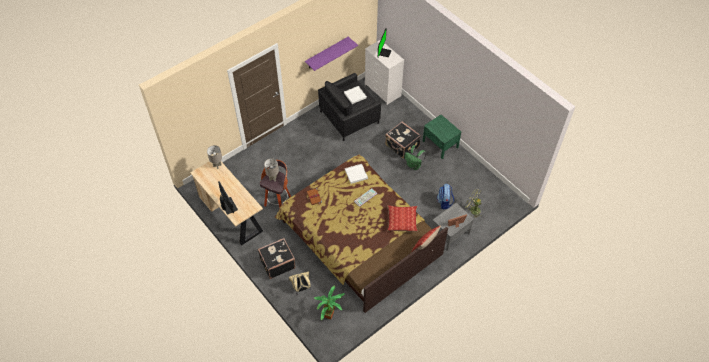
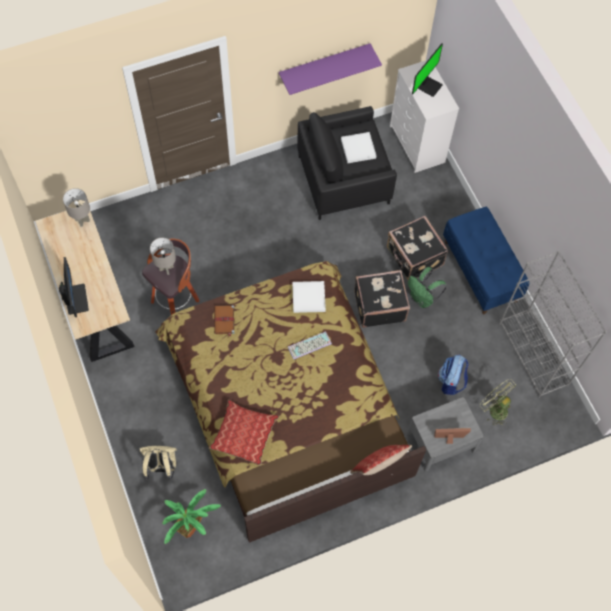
camera: 15 degrees right, 10 degrees up
(277, 263) = (137, 410): black suitcase -> black suitcase (379, 305)
(402, 220) = (356, 406): pillow -> pillow (244, 434)
(440, 144) = (481, 271): green nightstand -> blue bench
(483, 177) = (533, 354): none -> grey bookcase

